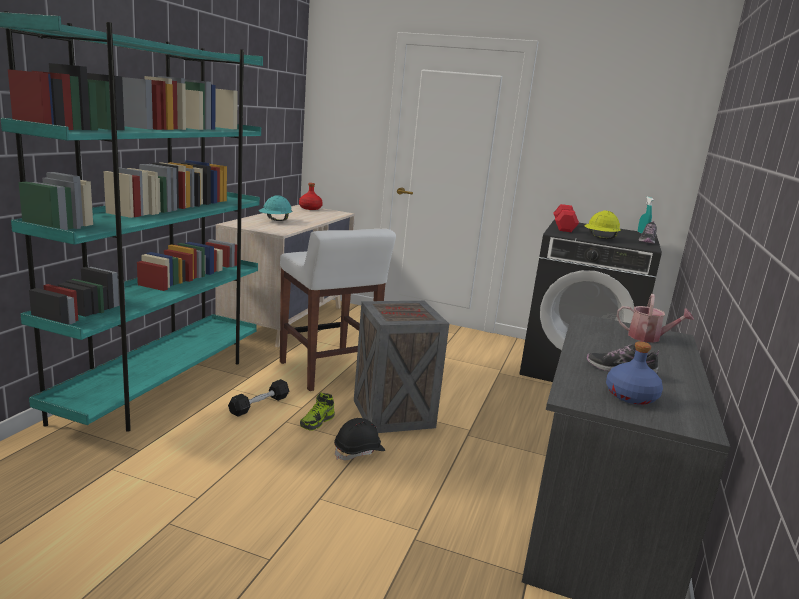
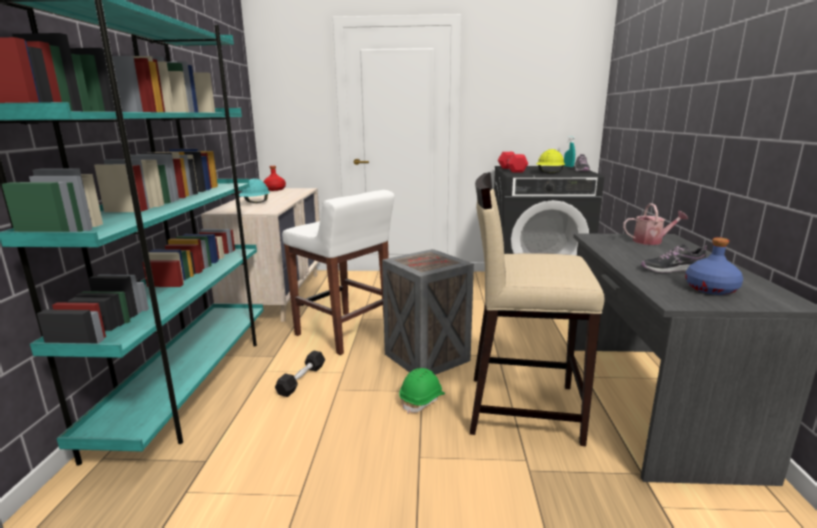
camera: 15 degrees left, 0 degrees up
(317, 422) = (366, 382): shoe -> none
(359, 451) = (422, 400): black hard hat -> green hard hat
(453, 484) = (521, 407): none -> beige stool

